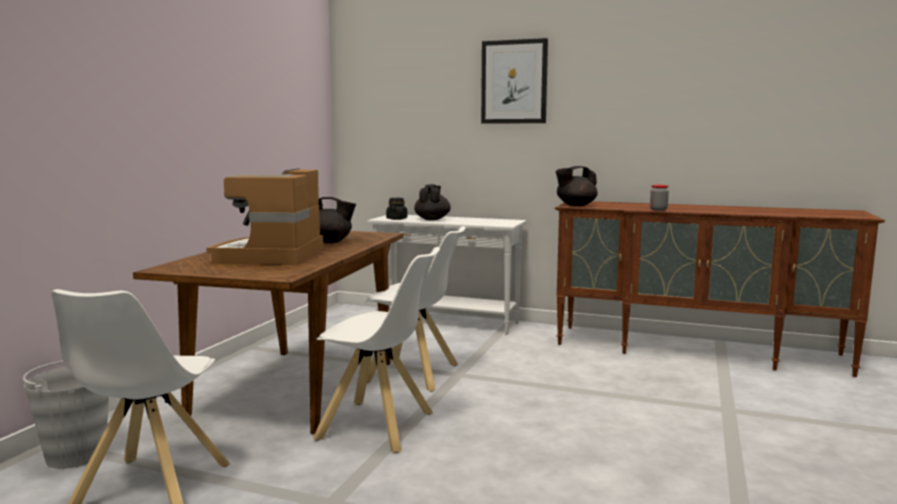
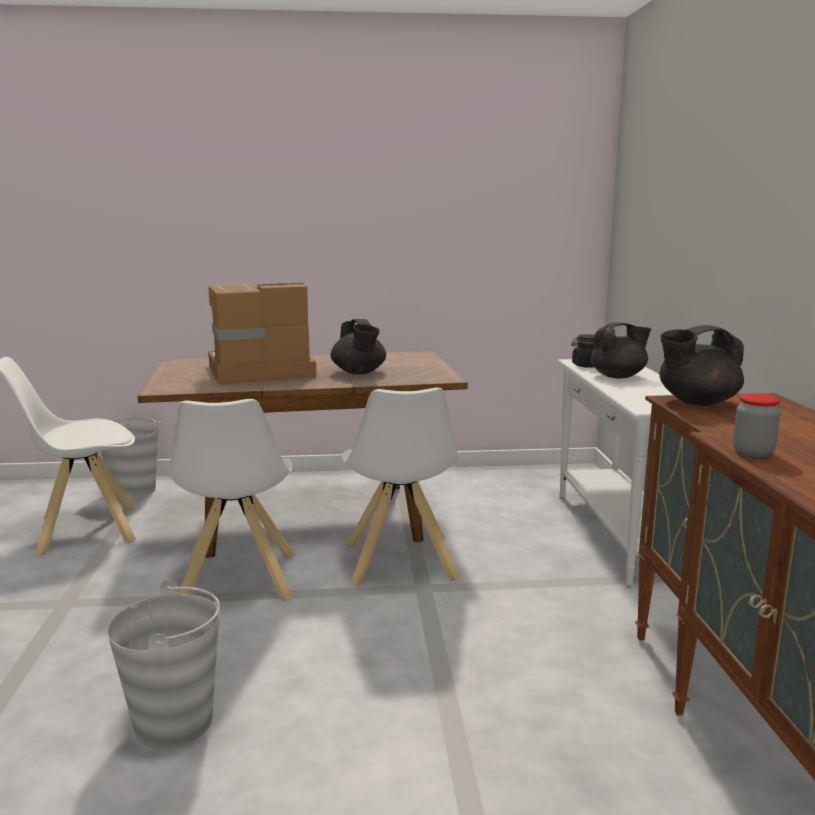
camera: 65 degrees right, 5 degrees up
(514, 82) = (749, 153): picture -> none
(566, 466) = (175, 723): none -> grey bucket
(575, 205) = (696, 402): black teapot -> black teapot turned 60 degrees counterclockwise

